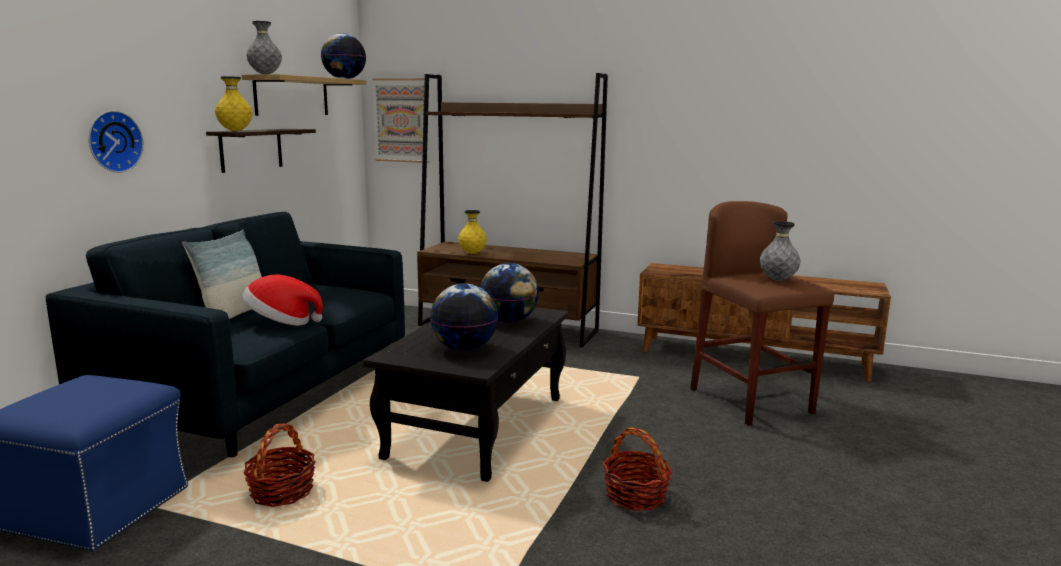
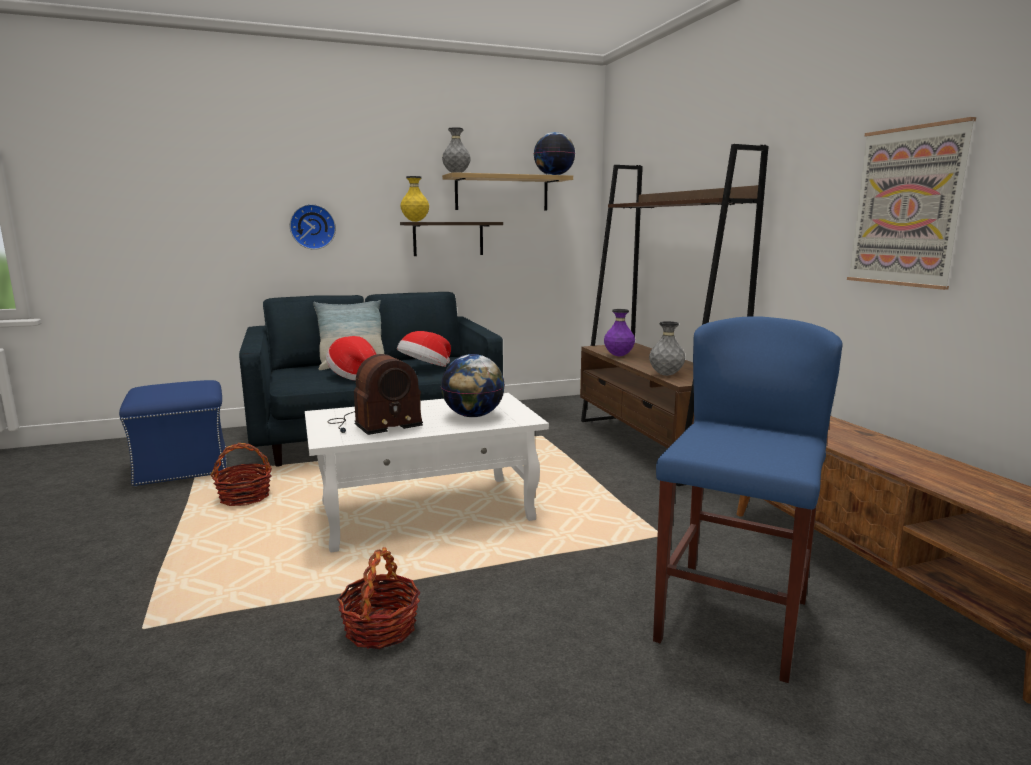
camera: 50 degrees right, 0 degrees up
(326, 300) = (424, 369): none -> hat
(401, 120) = (620, 215): picture -> picture (907, 207)
(464, 348) = (373, 424): globe -> radio
(472, 253) = (618, 356): yellow vase -> purple vase
(478, 426) = (428, 511): black coffee table -> white coffee table
(750, 401) = (732, 620): brown stool -> blue stool
(778, 280) = (754, 445): grey vase -> grey vase (666, 375)

